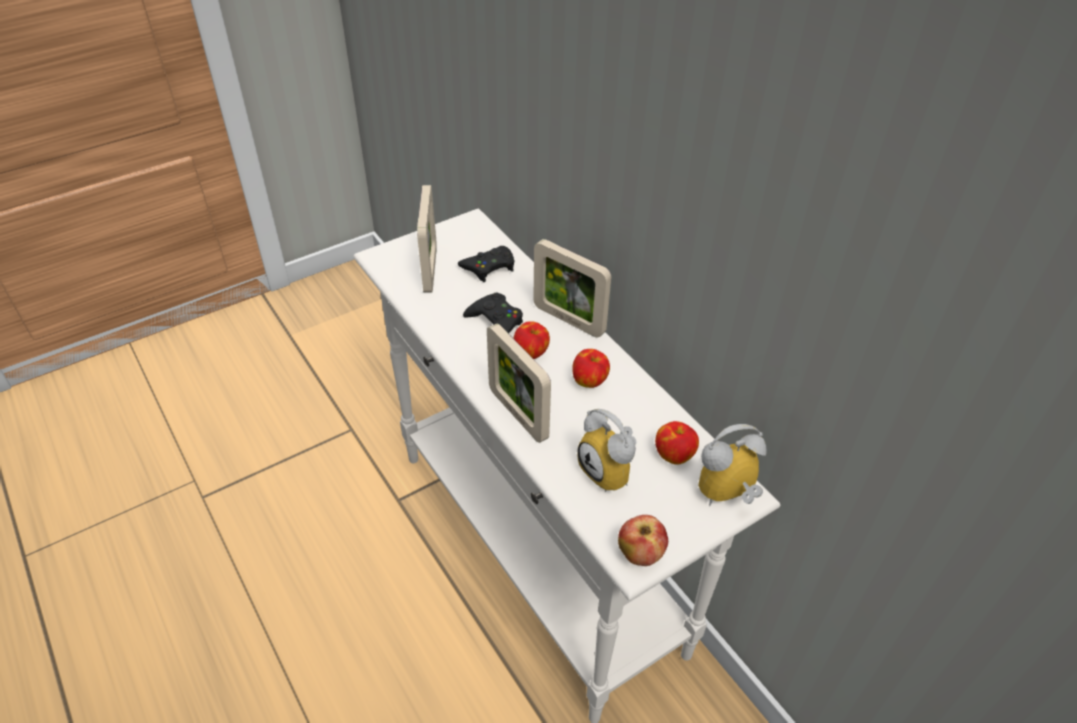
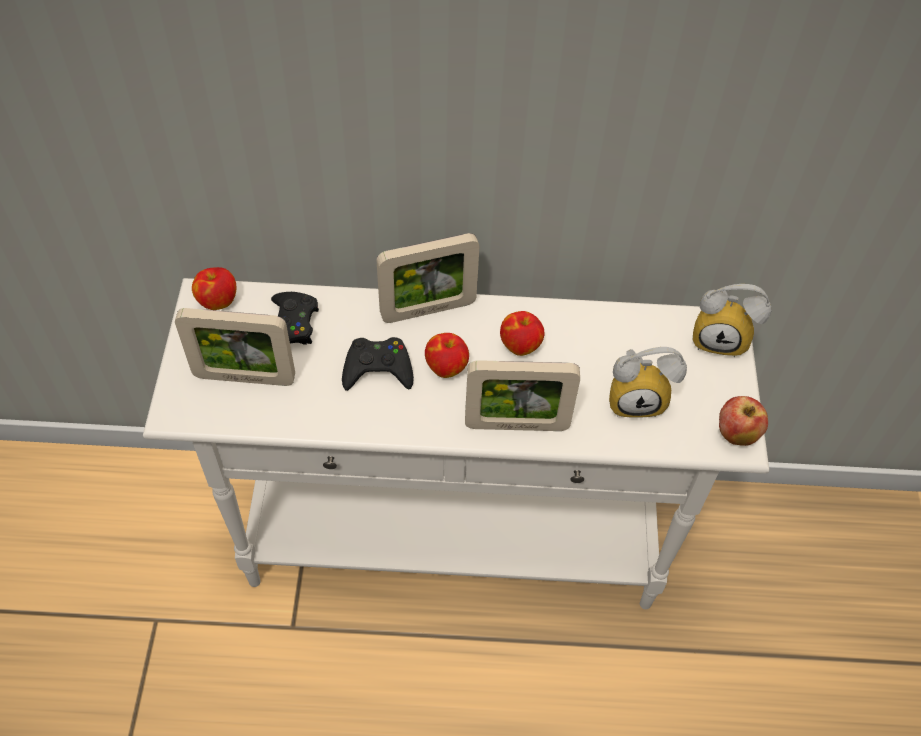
camera: 55 degrees left, 10 degrees up
(430, 270) = (244, 377): picture frame -> picture frame turned 150 degrees clockwise
(674, 454) = (651, 342): apple -> apple (217, 300)
(727, 497) = (721, 337): alarm clock -> alarm clock turned 90 degrees counterclockwise

